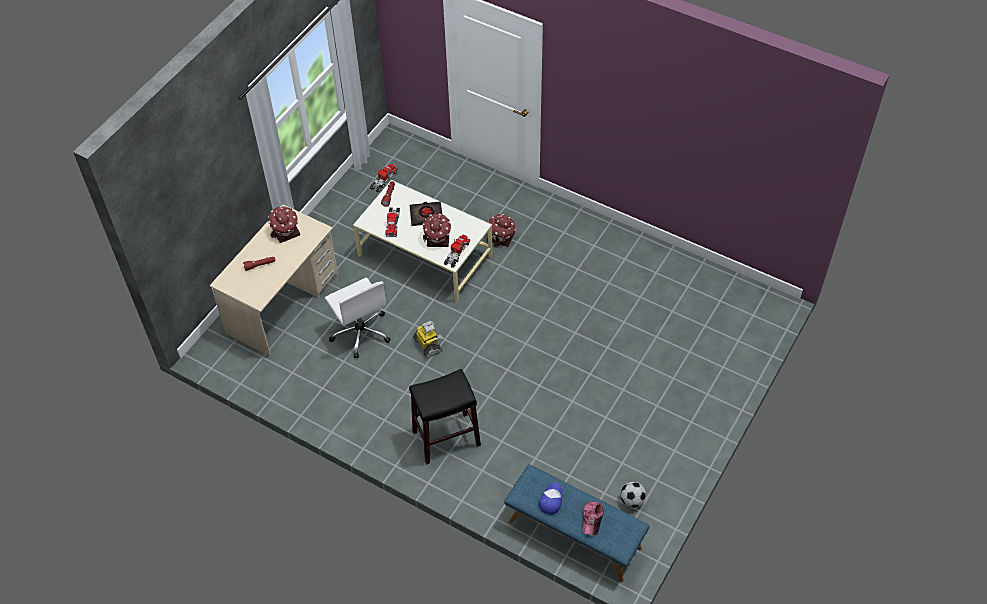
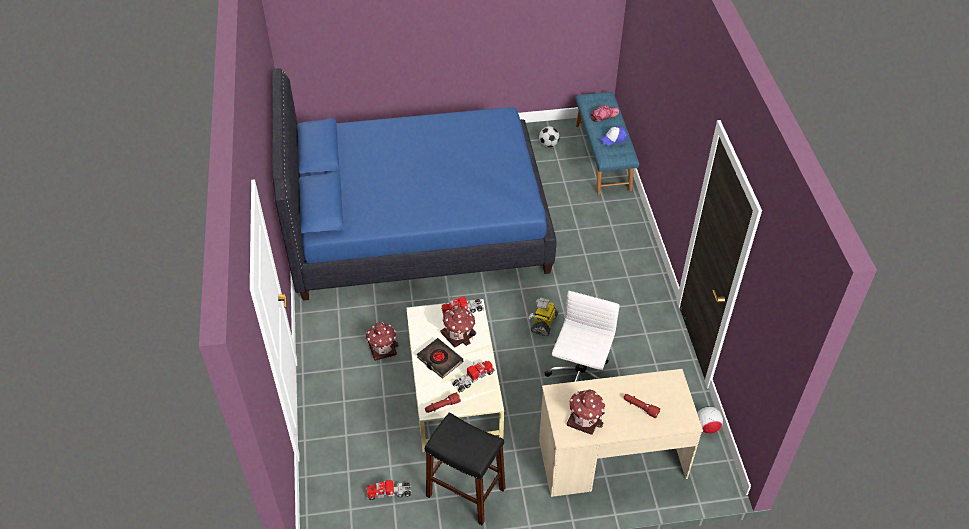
camera: 130 degrees left, 5 degrees down
(244, 376) = (706, 427): none -> football
(446, 438) = (609, 259): black stool -> black stool (466, 492)
(611, 330) = (417, 224): none -> blue bed

